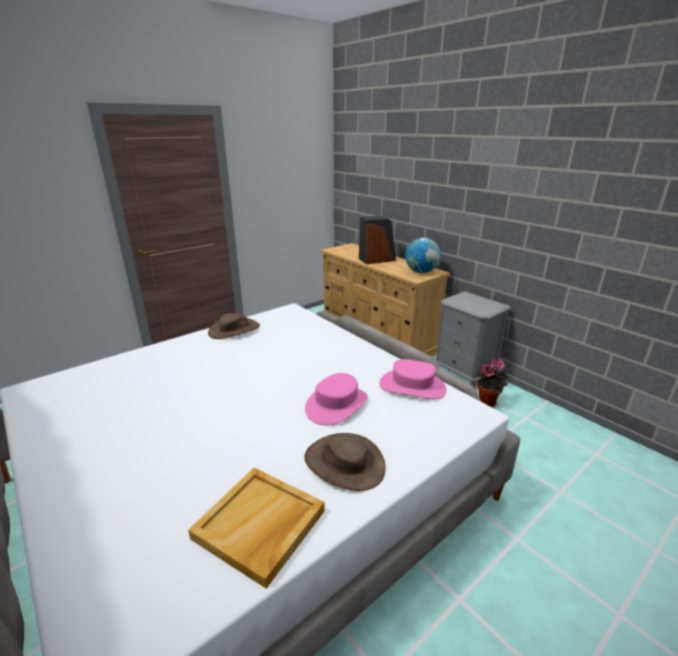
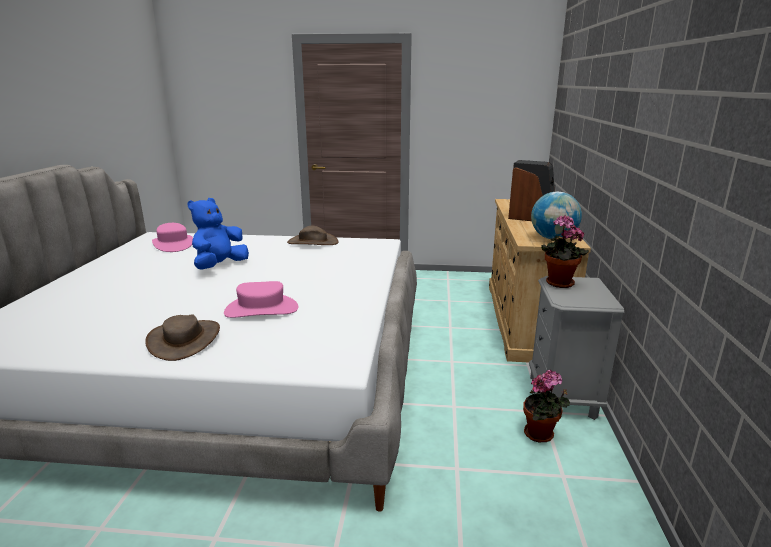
camera: 45 degrees right, 5 degrees down
(203, 387) = (220, 266): none -> blue plush toy
(259, 525) = (86, 340): beige tray -> none
(412, 386) = (340, 325): pink hat -> pink hat (173, 244)
(458, 302) = (558, 284): none -> potted plant

